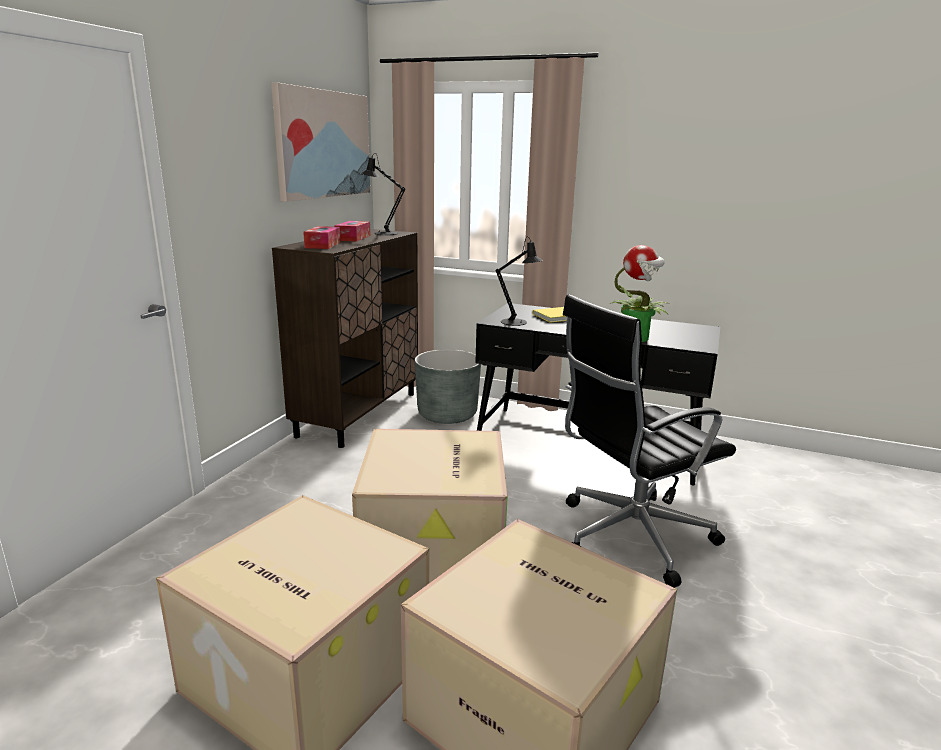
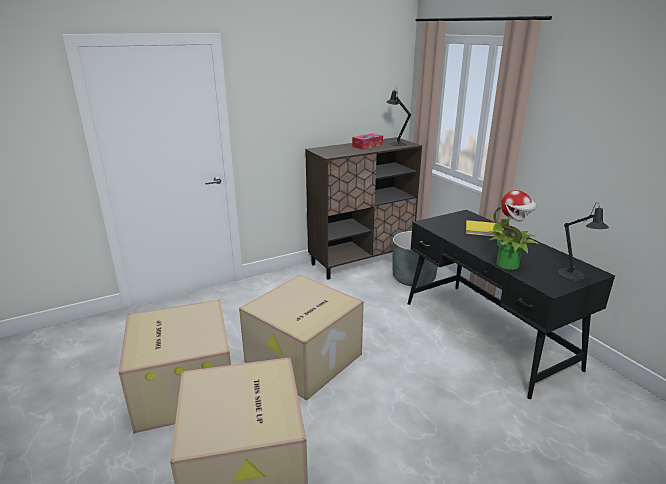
camera: 40 degrees right, 5 degrees up
(323, 144) = (360, 81): picture -> none
(323, 245) = (336, 150): tissue box -> none
(517, 323) = (441, 228): black table lamp -> black table lamp (573, 276)
(629, 536) = (425, 409): black office chair -> none

